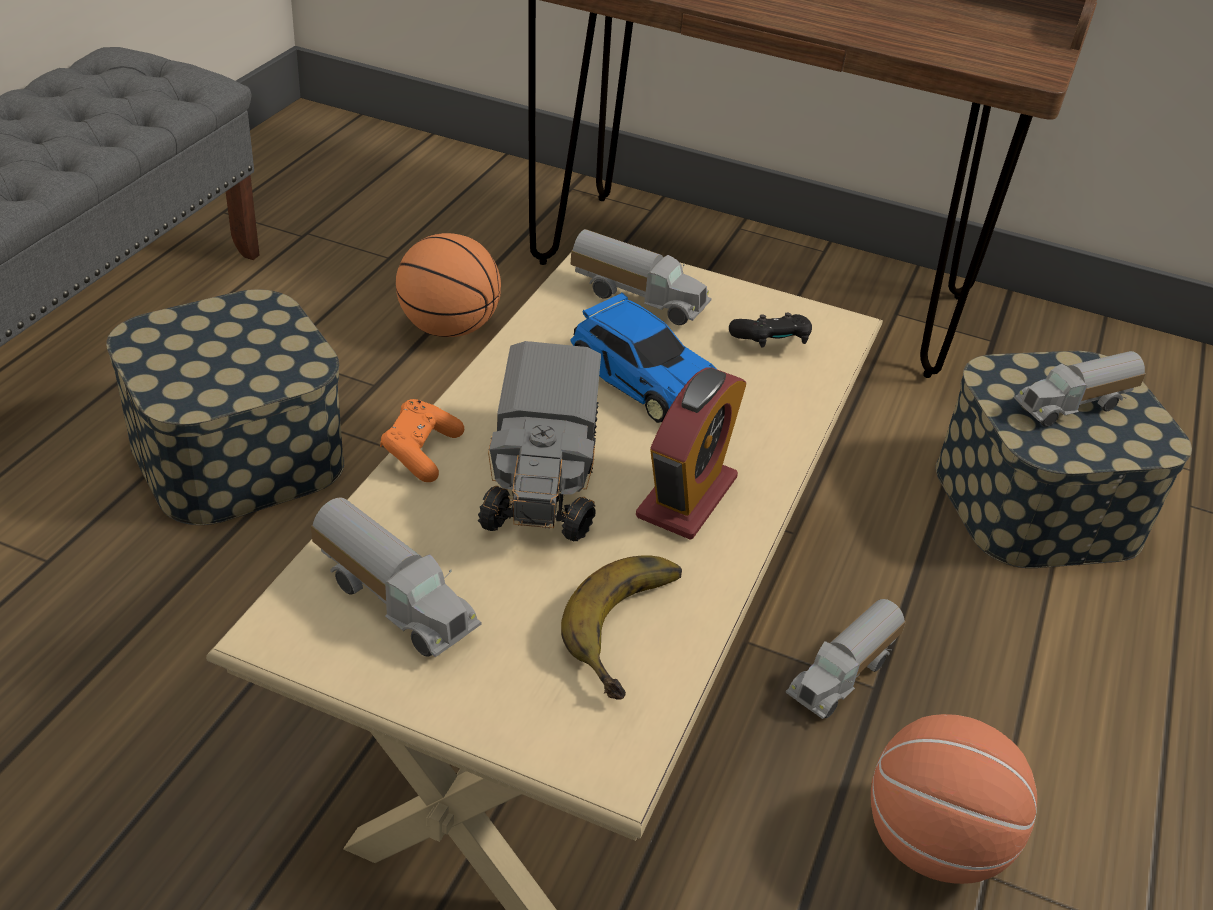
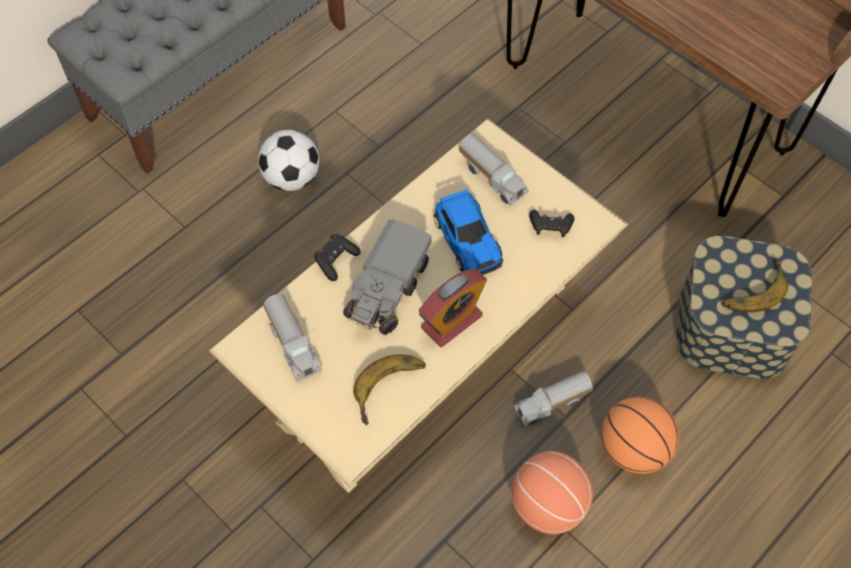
camera: 25 degrees right, 20 degrees up
(237, 451) = (292, 178): storage box -> football
(421, 452) = (336, 260): orange game controller -> black game controller
(448, 328) = (436, 111): basketball -> basketball (633, 449)
(1073, 407) = (751, 288): toy truck -> banana

